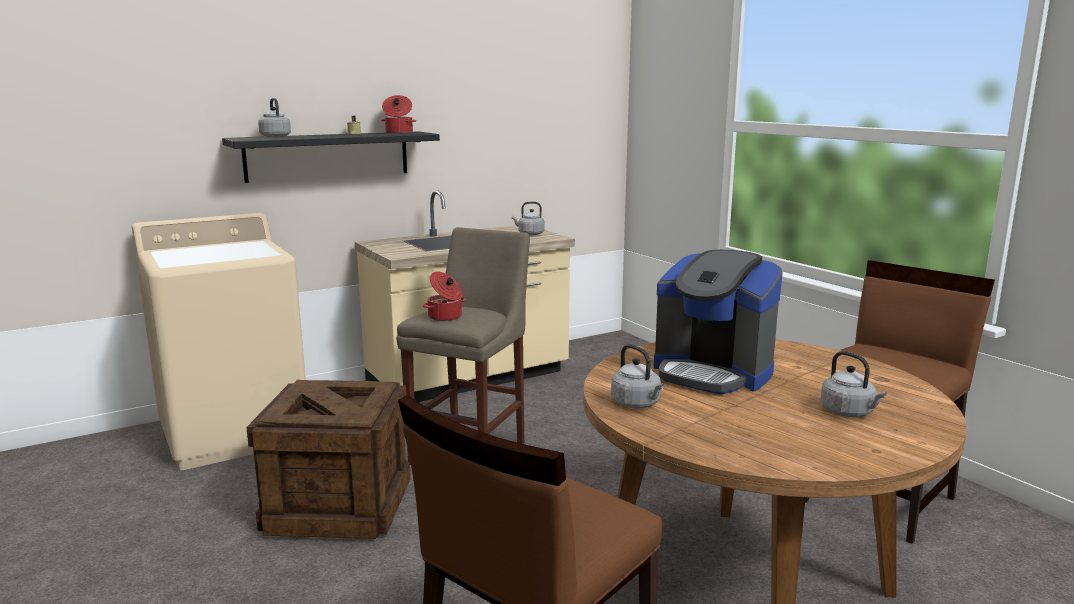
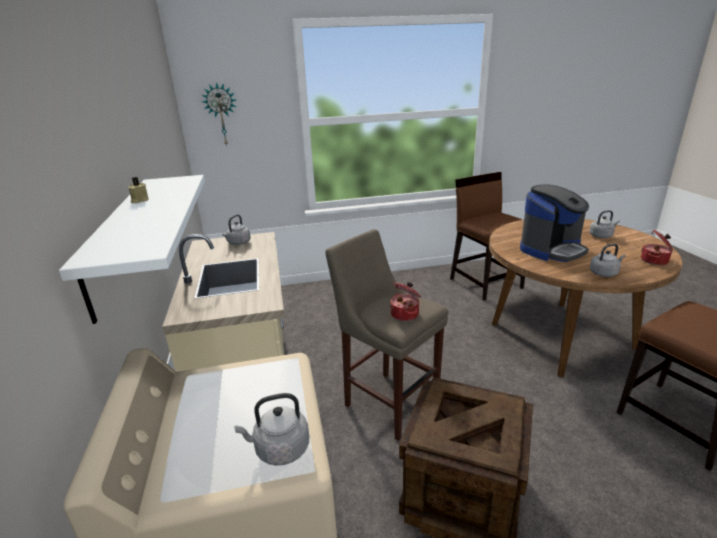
camera: 70 degrees left, 10 degrees up
(275, 136) = (118, 235): grey kettle -> grey kettle (279, 449)
(328, 156) = (120, 240): black shelf -> white shelf
(398, 133) = (164, 185): cooking pot -> cooking pot (655, 261)
(657, 105) = (221, 115): none -> wall clock

